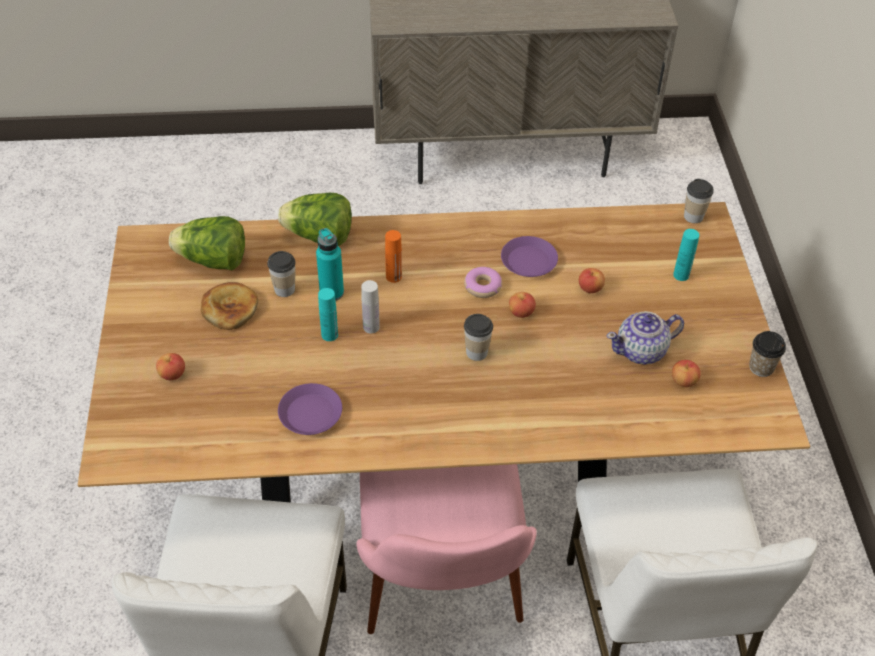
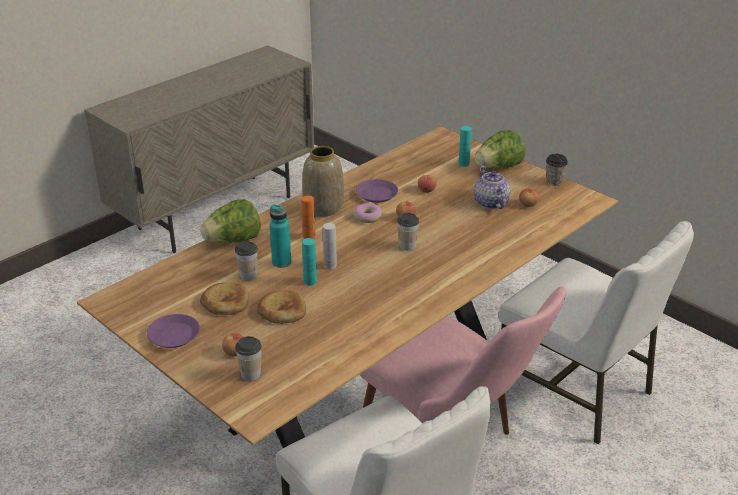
camera: 40 degrees left, 15 degrees down
(213, 261) = (178, 285): lettuce -> lettuce (498, 167)
(265, 353) = (282, 310): none -> bread
(310, 413) = (353, 322): purple plate -> purple plate (174, 335)
(452, 247) = (324, 208): none -> vase
(641, 351) = (490, 203): teapot -> teapot turned 135 degrees clockwise
(693, 216) = (434, 138): cup -> cup (251, 374)

